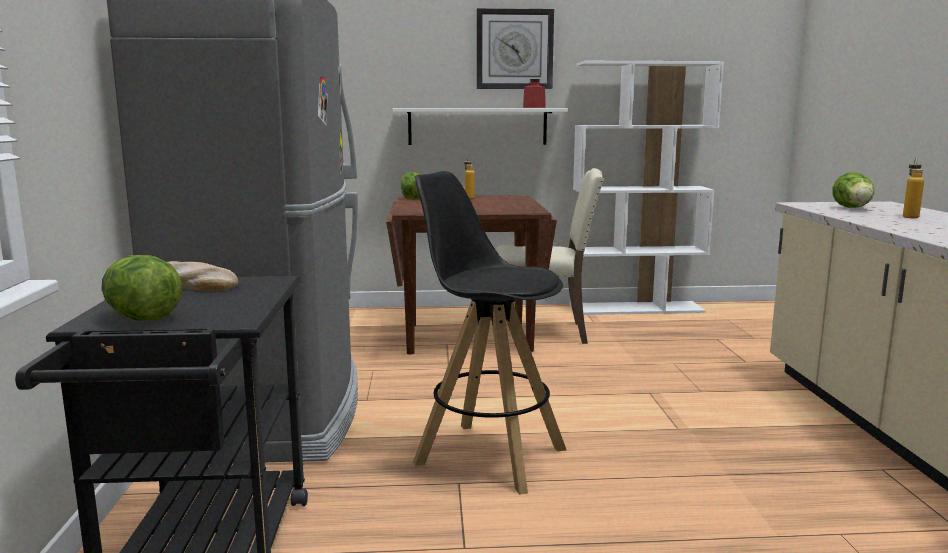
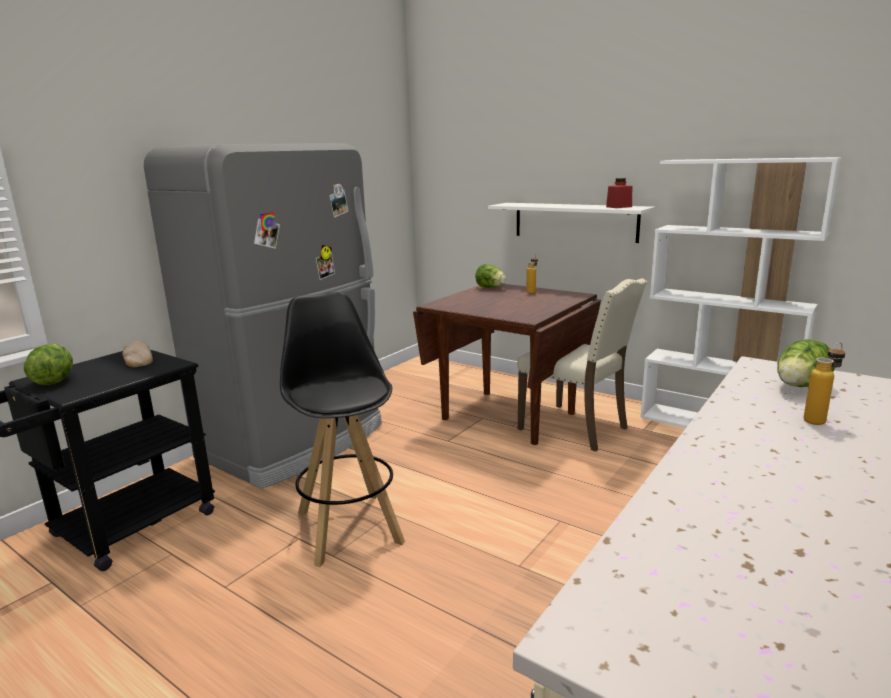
camera: 40 degrees right, 5 degrees up
(514, 49) = (612, 147): wall clock -> none

